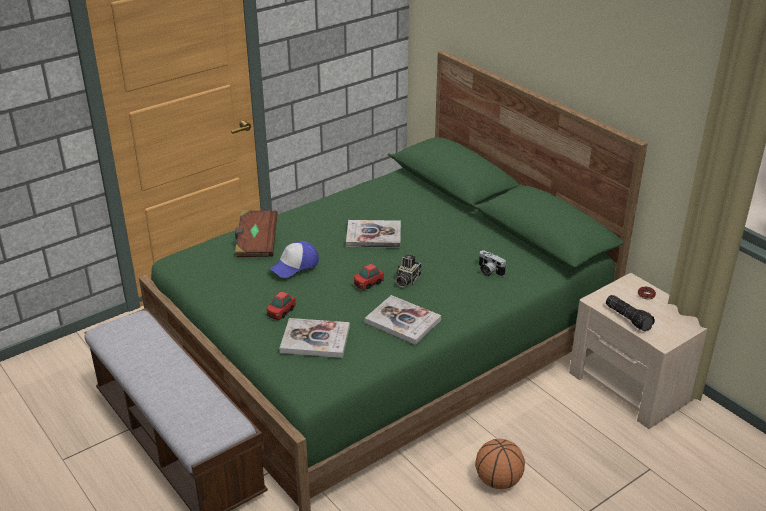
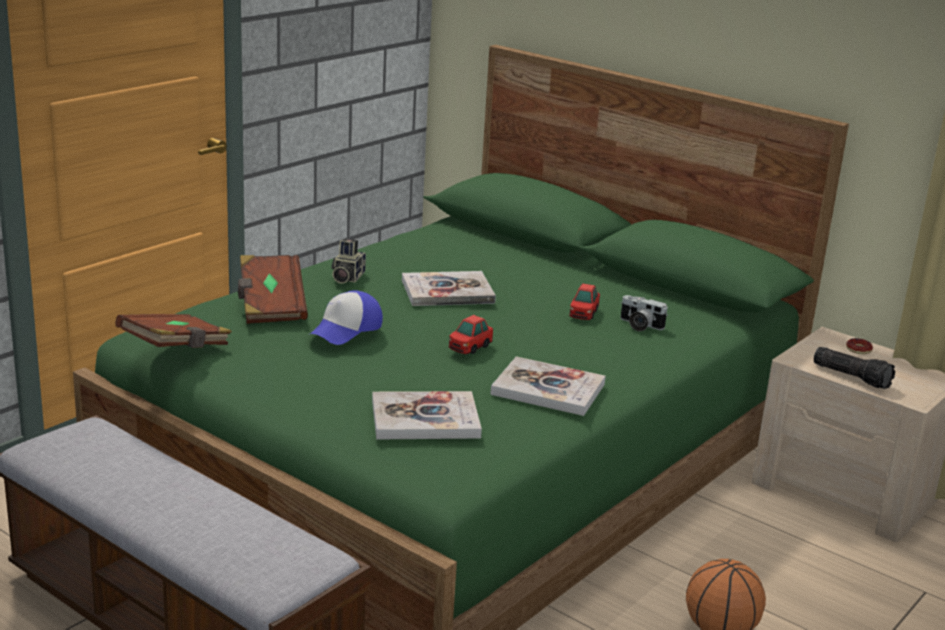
camera: 15 degrees left, 10 degrees down
(189, 274) = (176, 349): none -> brown book
(281, 312) = (350, 389): toy car -> toy car (583, 313)
(407, 280) = (526, 340): camera -> camera (346, 277)

